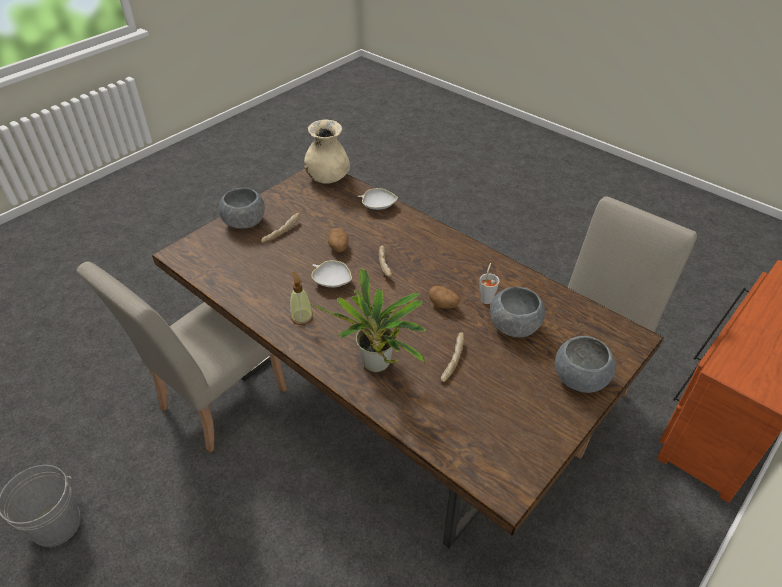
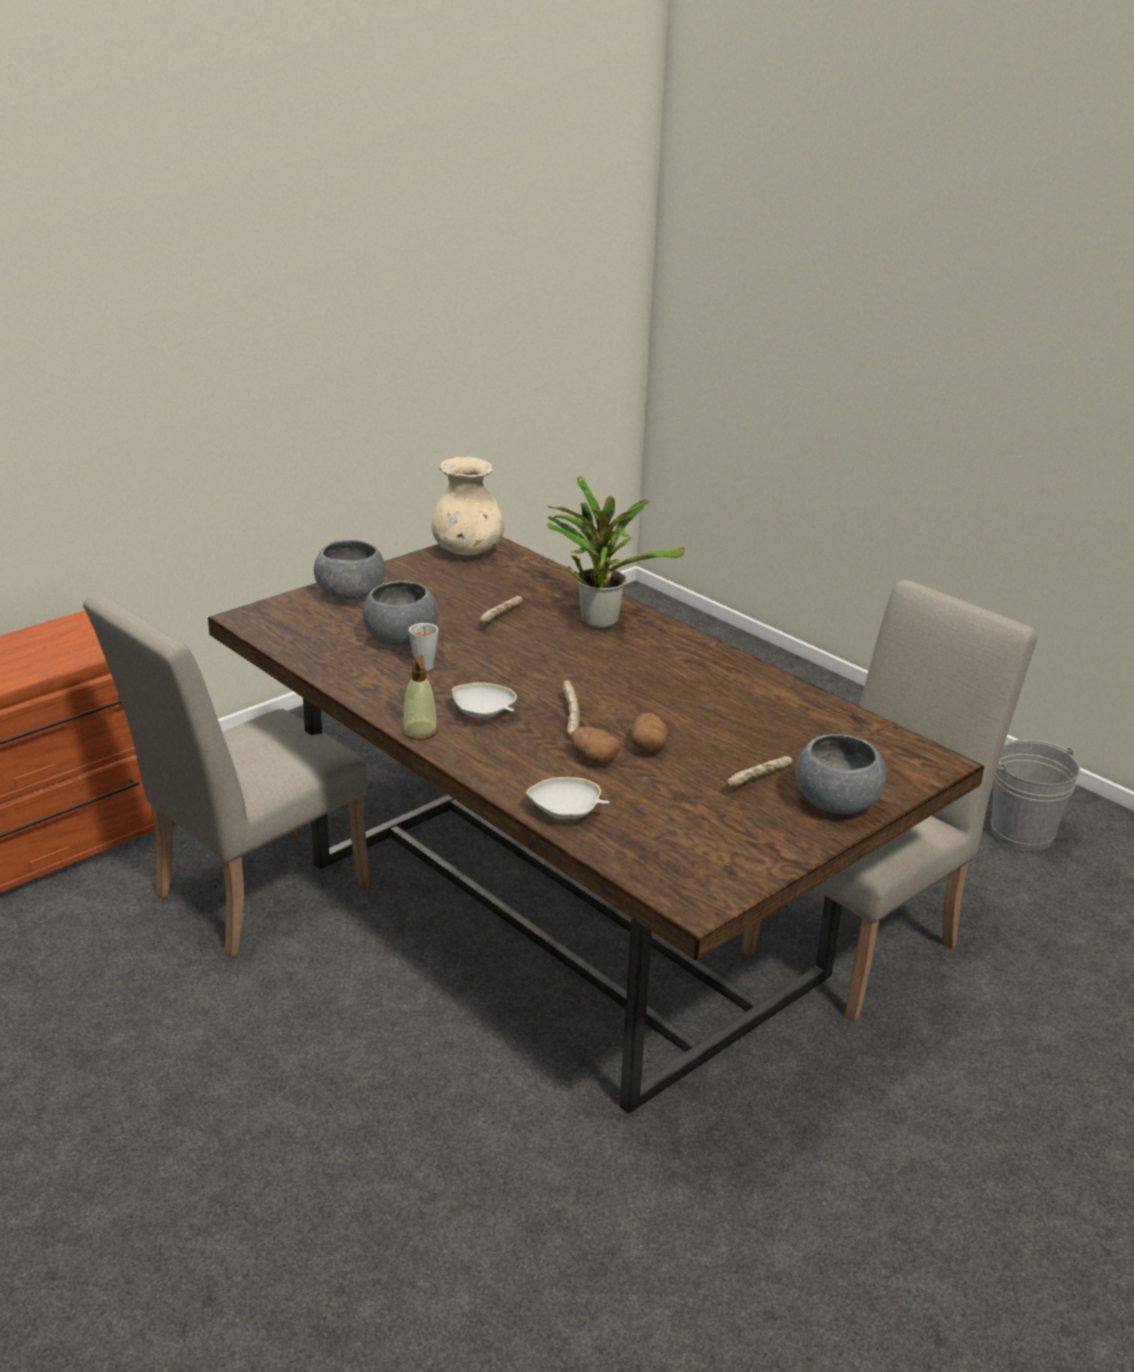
camera: 175 degrees left, 15 degrees down
(301, 317) = (702, 669): soap dispenser -> soap dispenser (420, 731)
(328, 178) = (675, 882): beige vase -> beige vase (467, 552)
(332, 281) = (659, 704): white bowl -> white bowl (483, 713)
(443, 305) = (491, 666): potato -> potato (593, 759)

